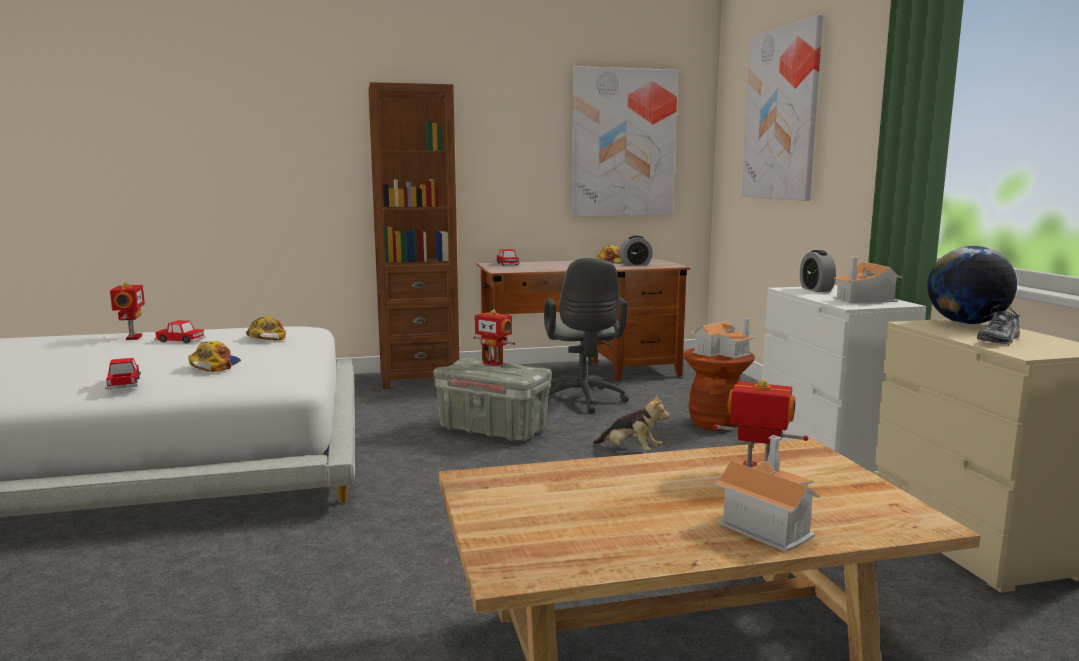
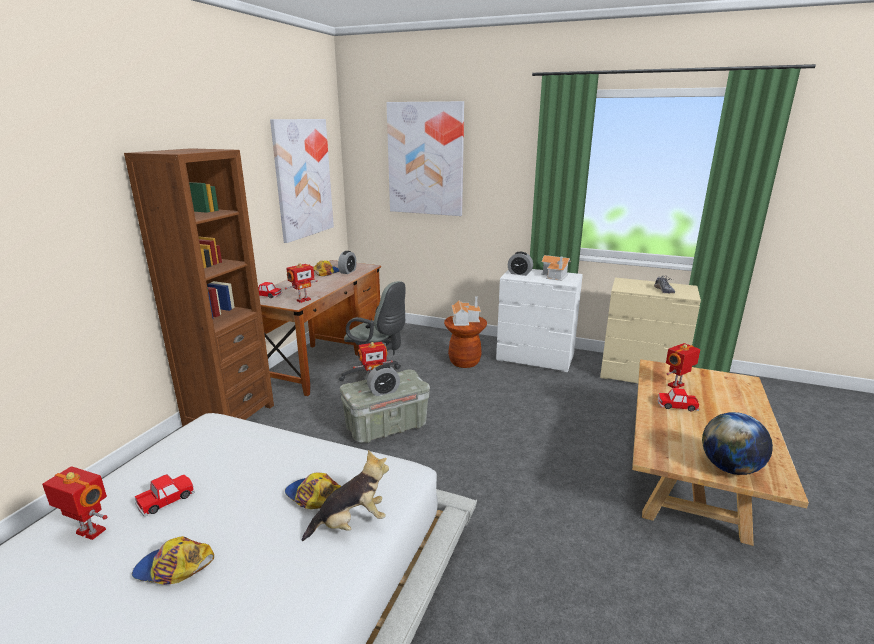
camera: 55 degrees left, 10 degrees up
(124, 383) = (317, 565): toy car -> toy car (677, 405)
(265, 337) = (234, 448): cap -> cap (173, 568)
(476, 370) = (383, 391): none -> alarm clock
(519, 270) = (303, 300): none -> toy robot
(631, 450) = (474, 399): plush toy -> plush toy (351, 523)
(767, 522) = (737, 407): toy house -> none
(966, 323) = (627, 282): globe -> globe (730, 468)

